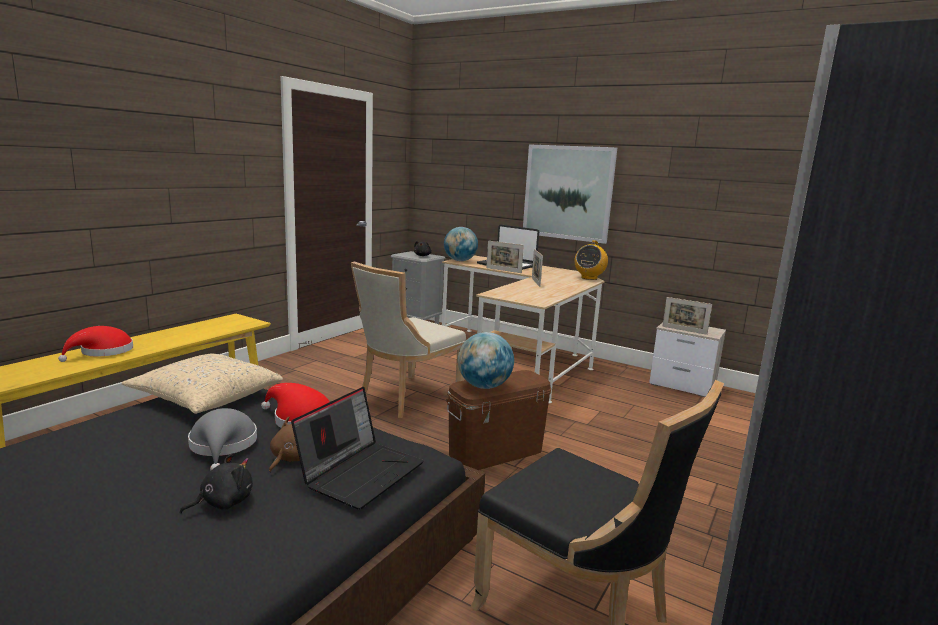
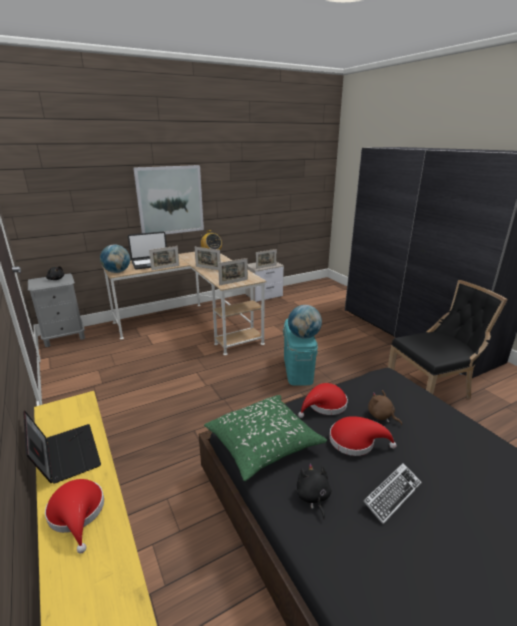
camera: 60 degrees left, 10 degrees up
(115, 478) = (392, 495): none -> keyboard
(205, 398) = (263, 444): beige pillow -> green pillow
(223, 446) = (355, 441): grey hat -> red hat
(223, 502) = (428, 447): black plush toy -> black plush toy (313, 497)
(361, 472) = (404, 395): laptop -> laptop (65, 454)
(406, 398) = (204, 379): beige chair -> none
(496, 452) = (298, 369): brown storage box -> turquoise storage box
(508, 295) = (233, 282): none -> picture frame

